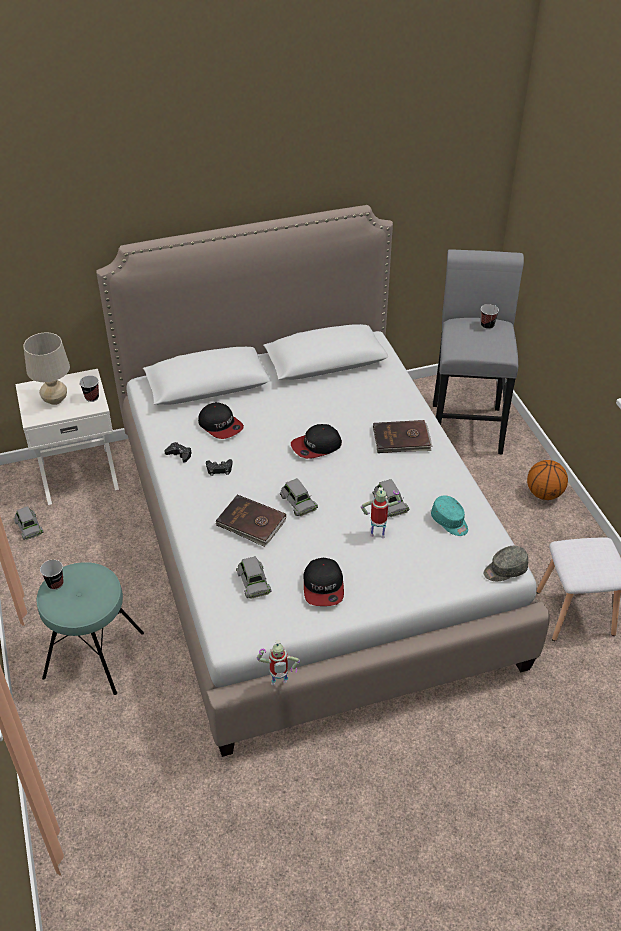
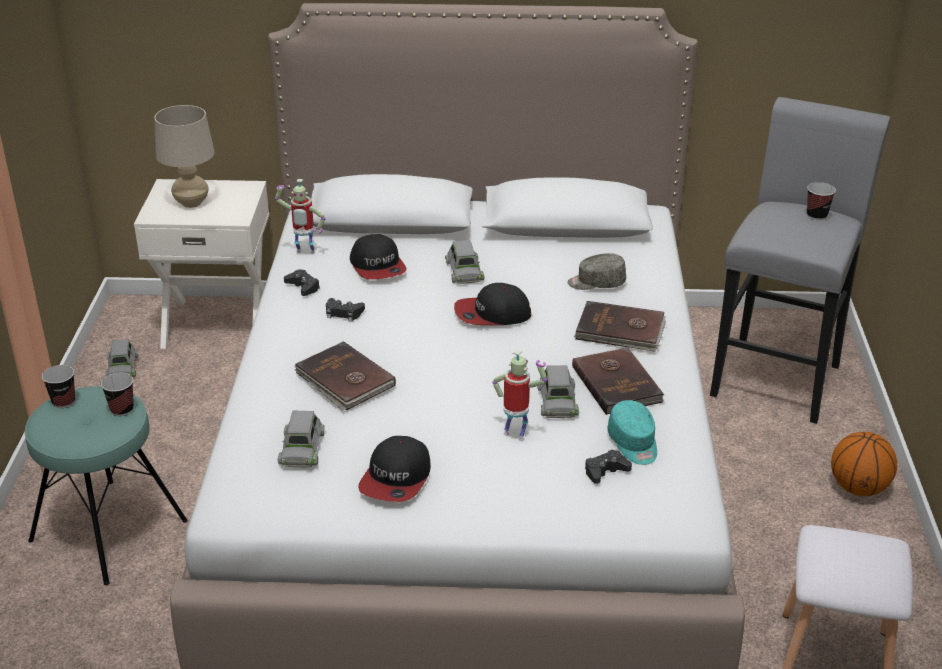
camera: 20 degrees right, 10 degrees down
(92, 397) = (237, 208): cup -> cup (122, 409)
(279, 684) = (277, 597): toy robot -> toy robot (304, 253)
(298, 501) = (425, 371): grey toy car -> grey toy car (464, 270)
(419, 480) = (617, 383): none -> brown book
(443, 546) = (605, 471): none -> black game controller
(504, 570) = (684, 524): grey cap -> grey cap (596, 283)

